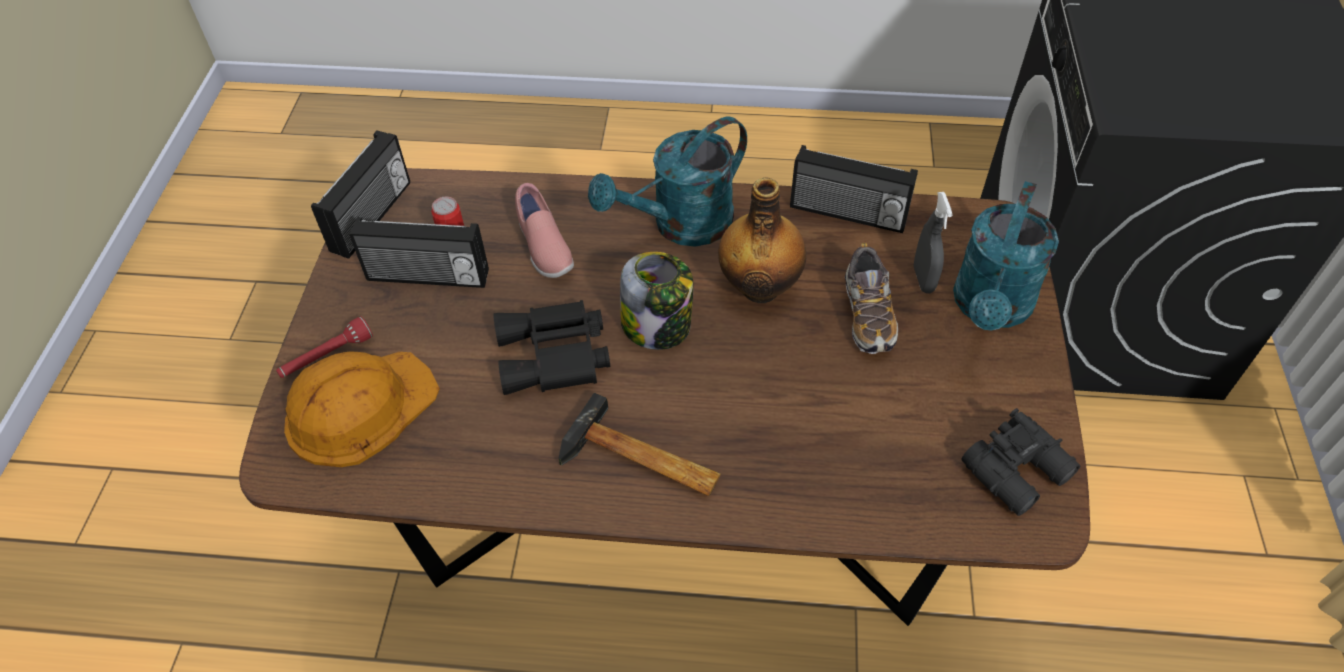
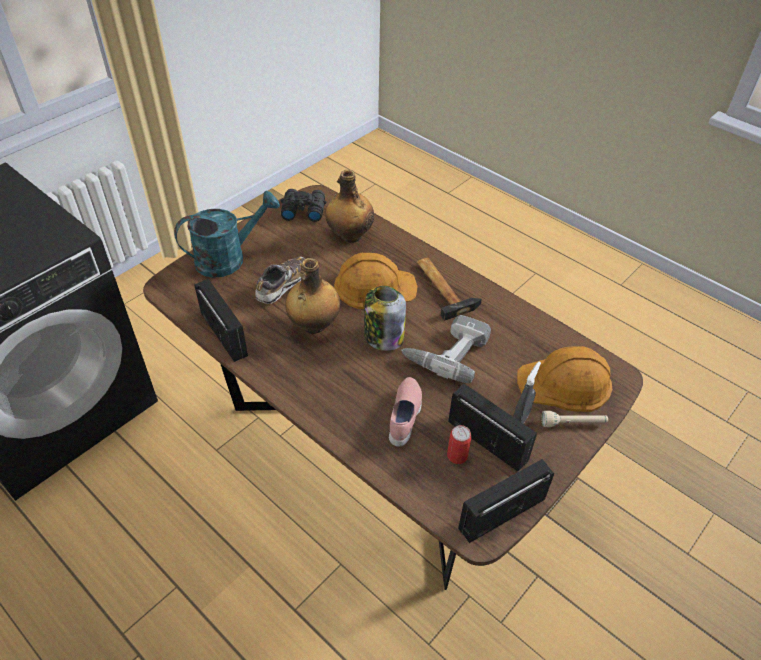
camera: 145 degrees left, 5 degrees down
(326, 357) = (573, 423): red flashlight -> beige flashlight
(555, 357) = (446, 351): black binoculars -> power drill
(681, 226) = (316, 382): turquoise watering can -> none
(745, 396) = (374, 286): none -> orange hard hat
(883, 469) = (350, 235): none -> bottle
(923, 279) = (237, 284): grey spray bottle -> grey spray bottle (520, 419)

